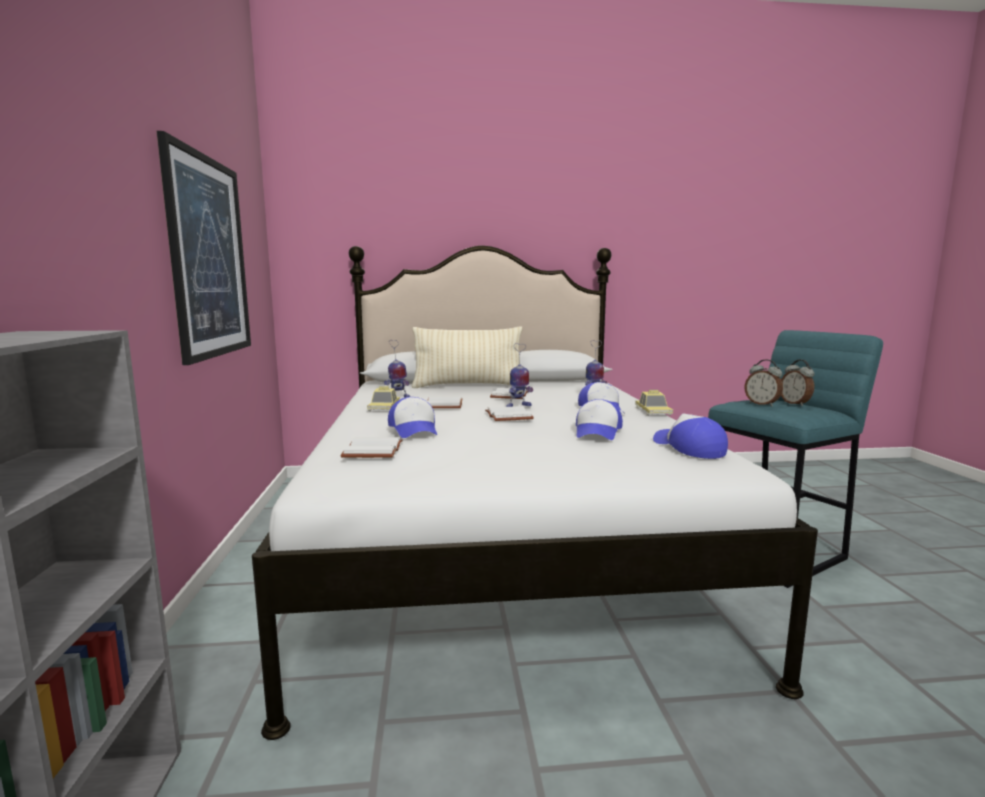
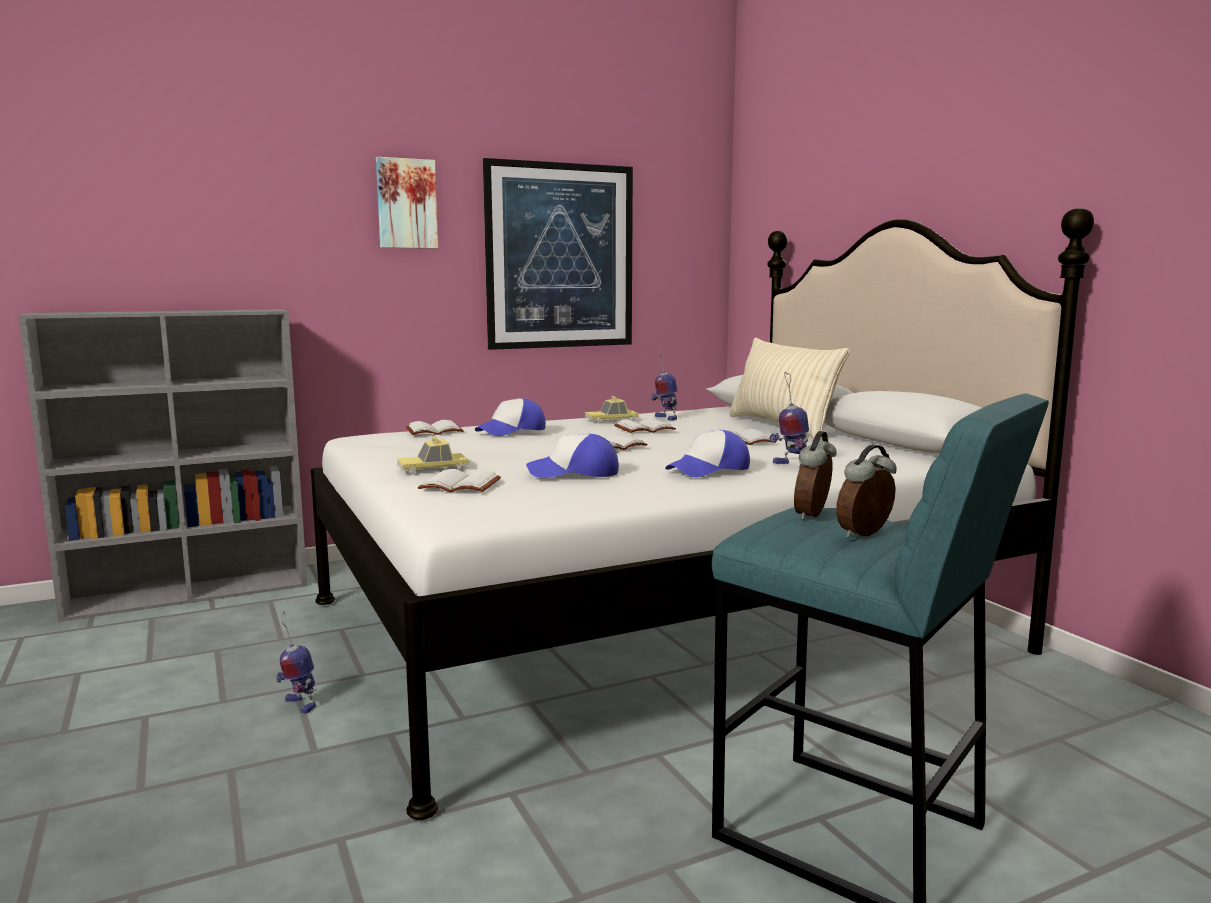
camera: 70 degrees right, 0 degrees up
(108, 172) = (406, 204): none -> picture
(518, 406) = (676, 446): toy robot -> toy robot (299, 705)
(627, 459) = (462, 485): none -> white book
(653, 411) = (740, 489): toy car -> toy car (432, 468)
(688, 448) = (532, 502): cap -> none

